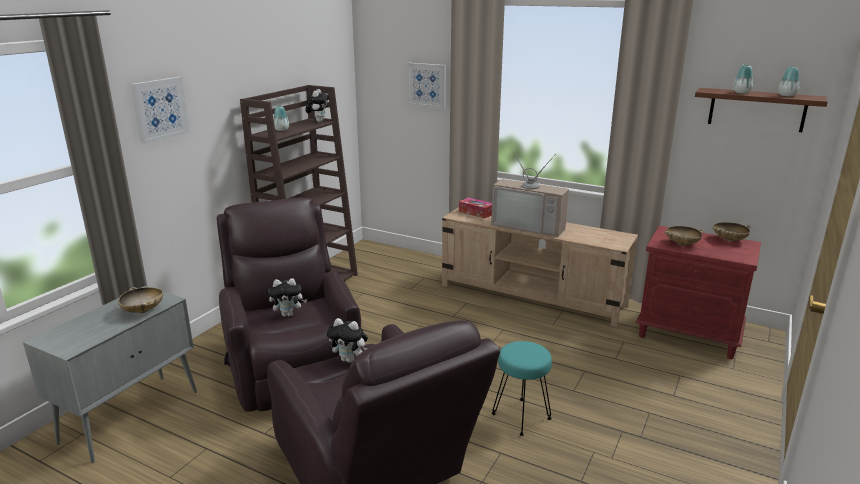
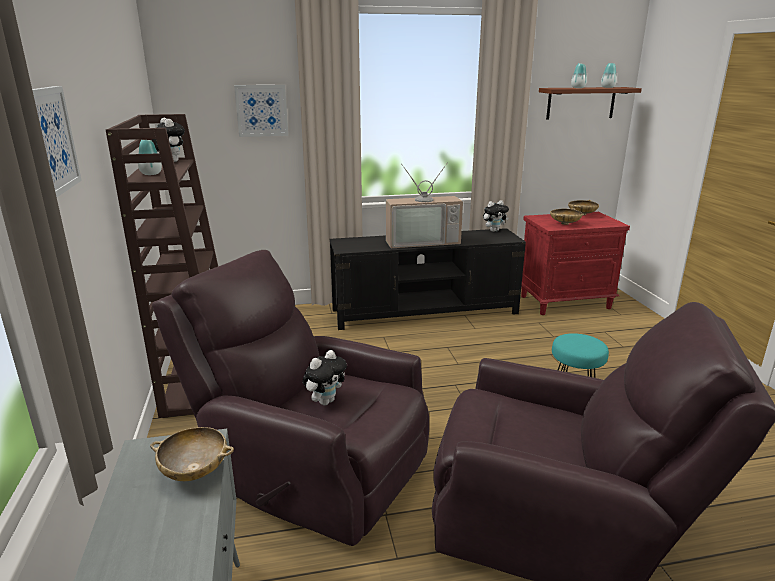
camera: 40 degrees left, 0 degrees up
(349, 360) = (477, 414): plush toy -> plush toy (494, 230)
(476, 212) = (357, 242): tissue box -> none
(532, 296) = (425, 312): beige tv stand -> black tv stand

